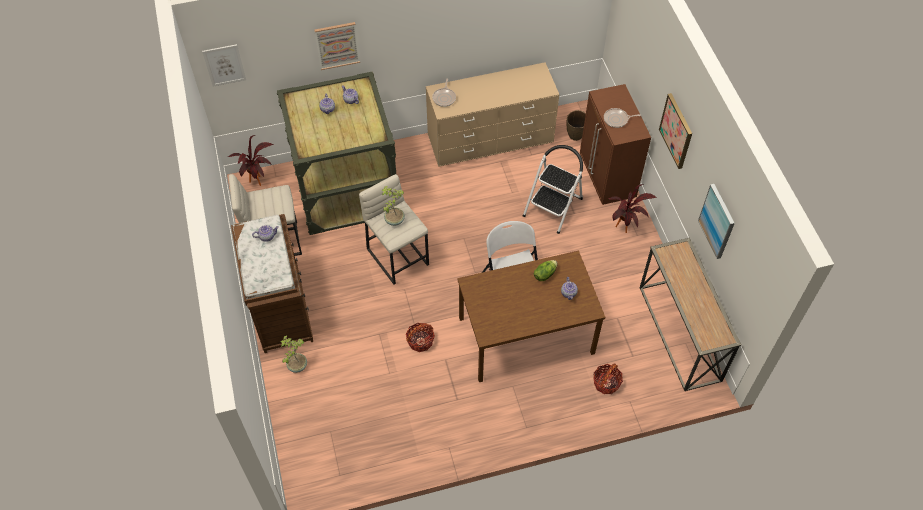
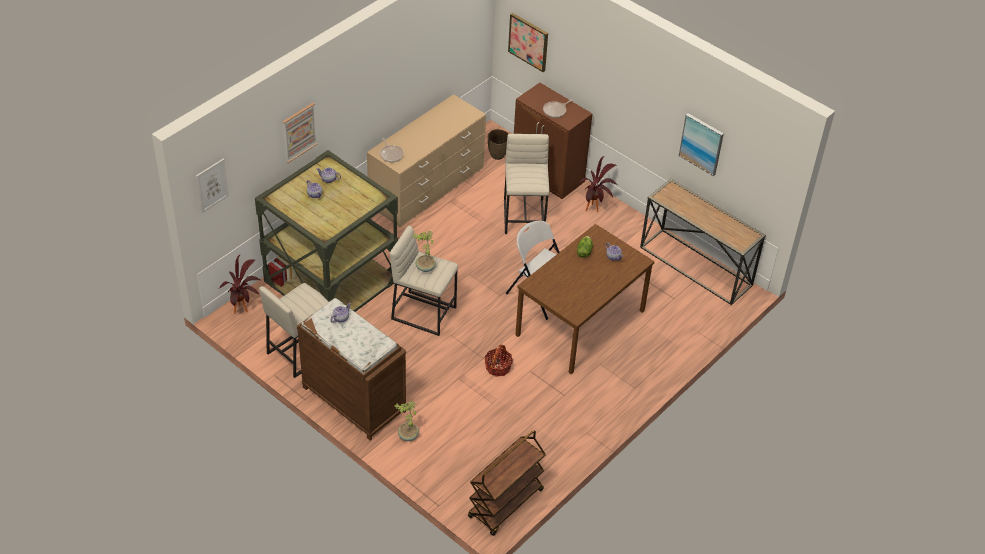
camera: 35 degrees left, 10 degrees down
(326, 477) = (506, 504): none -> brown cart
(554, 206) = (524, 217): step ladder -> beige stool
(606, 383) = (670, 327): basket -> none
(676, 131) = (624, 91): picture -> picture (528, 41)

